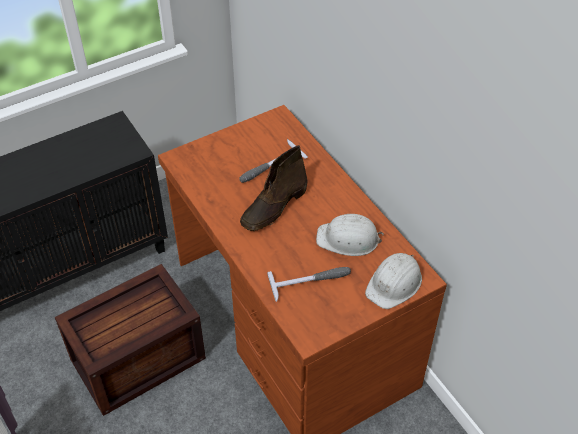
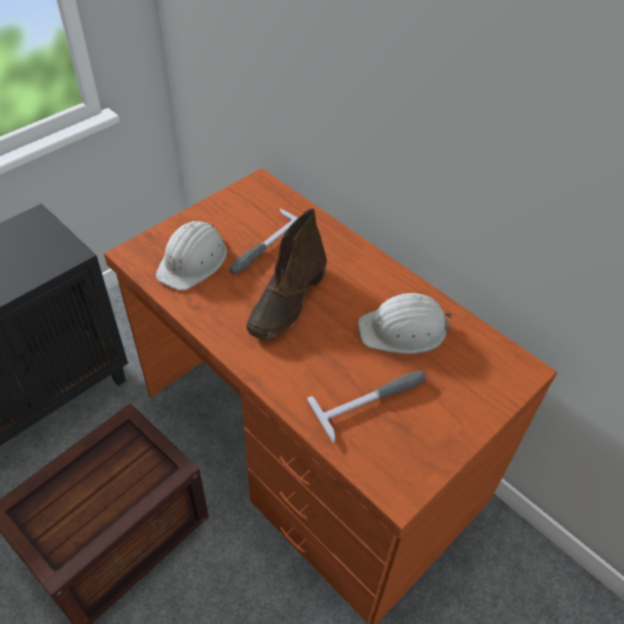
camera: 15 degrees left, 0 degrees up
(394, 283) = (489, 383): white hard hat -> white hard hat (193, 261)

